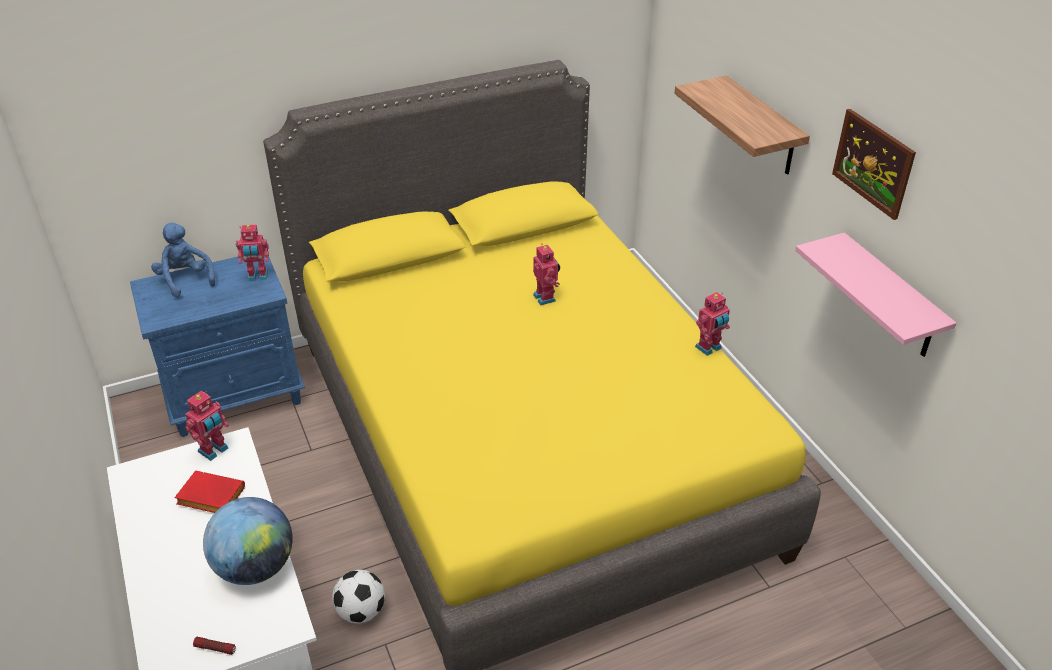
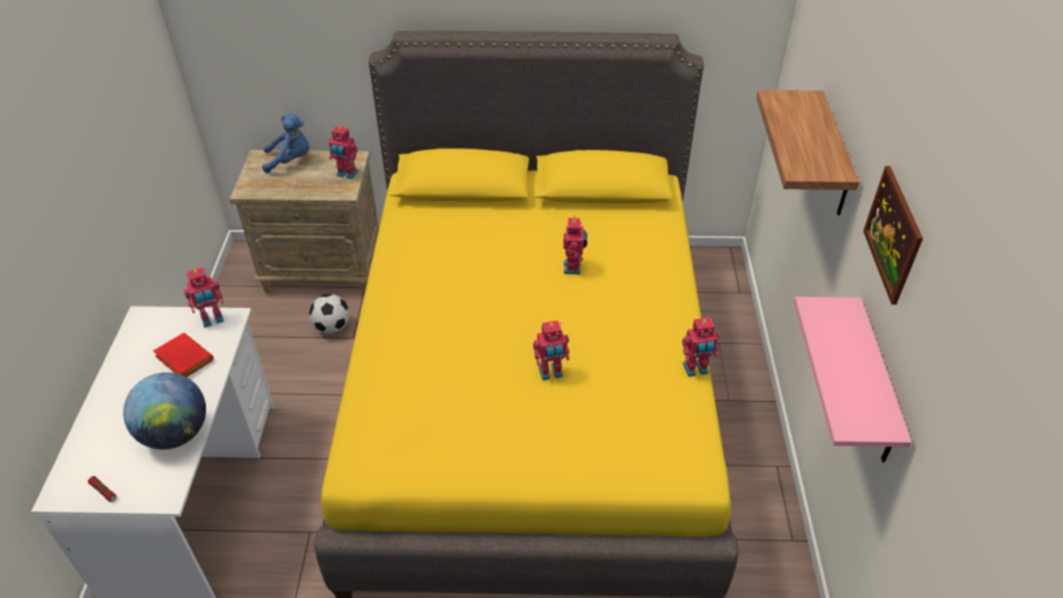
camera: 25 degrees right, 5 degrees up
(185, 279) = (291, 160): blue plush toy -> blue plush toy turned 90 degrees clockwise
(236, 395) = (324, 269): blue nightstand -> beige nightstand
(361, 611) = (308, 495): football -> football (332, 327)
(588, 390) = (551, 373): none -> toy robot

